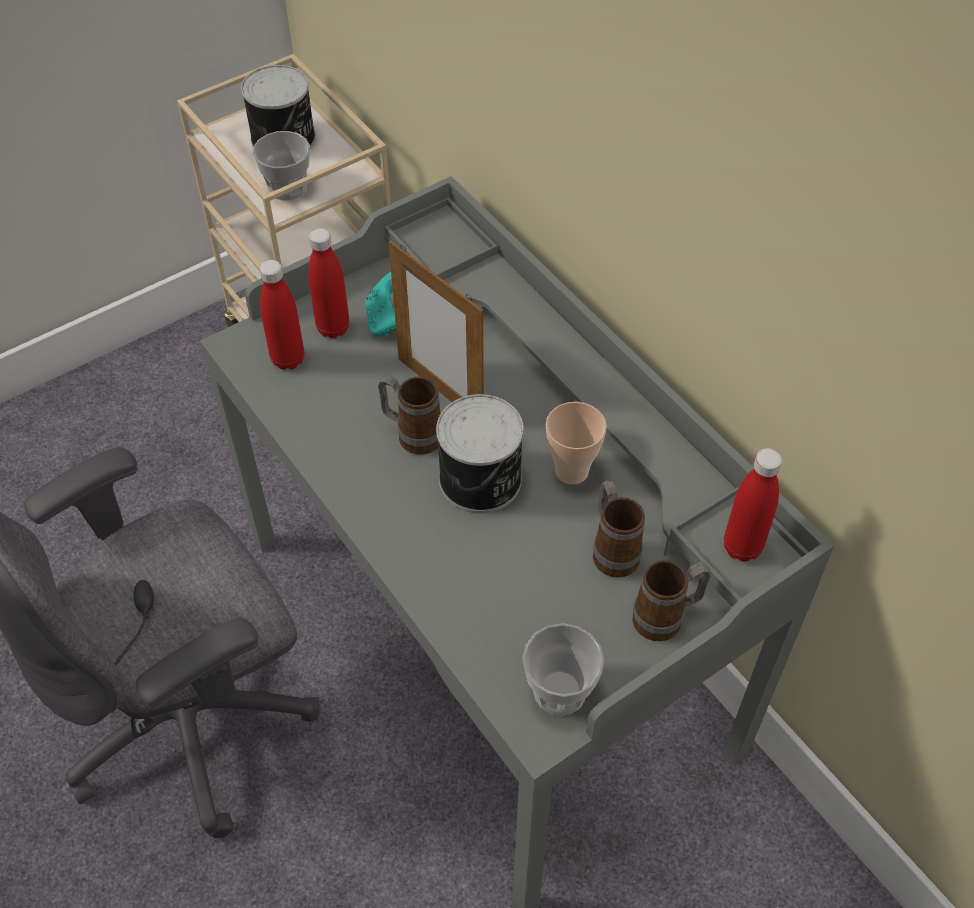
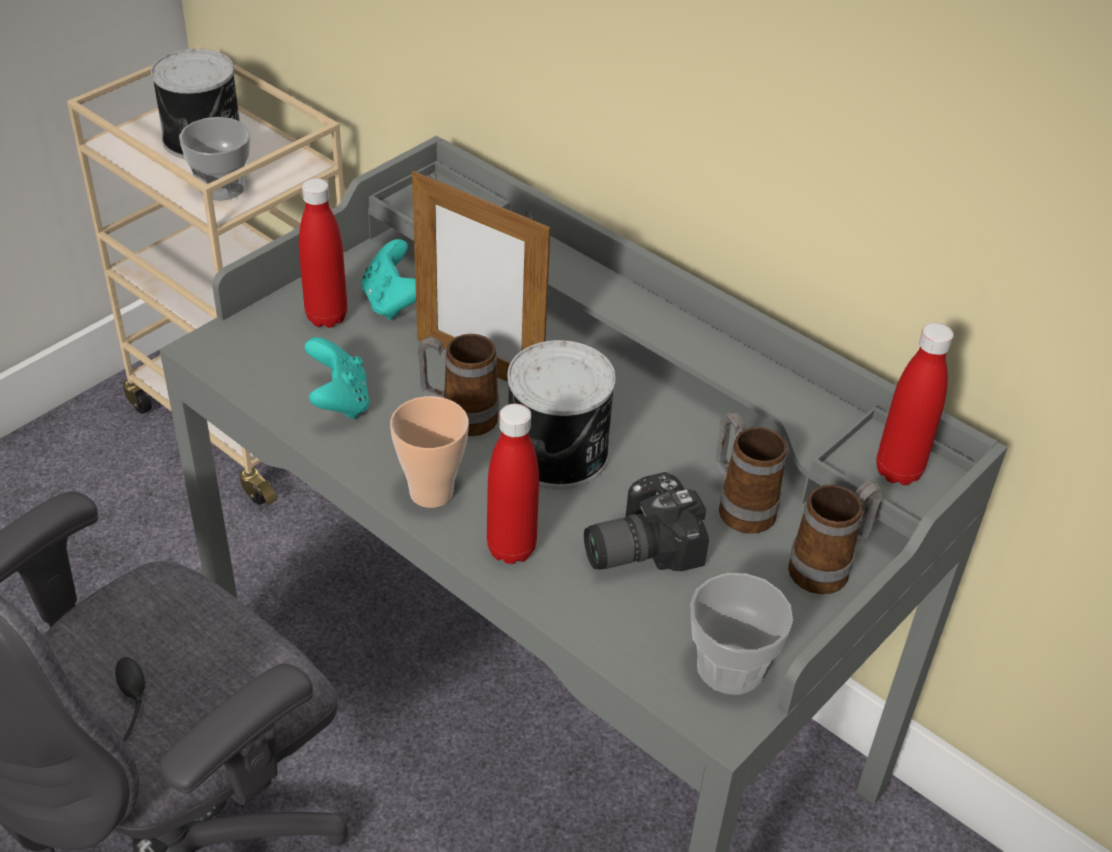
camera: 15 degrees left, 10 degrees down
(288, 359) = (279, 356): red bottle -> red bottle (511, 549)
(323, 408) = (339, 402): none -> turquoise game controller
(519, 573) = (637, 546): none -> camera
(571, 471) = (663, 430): cup -> cup (431, 492)

